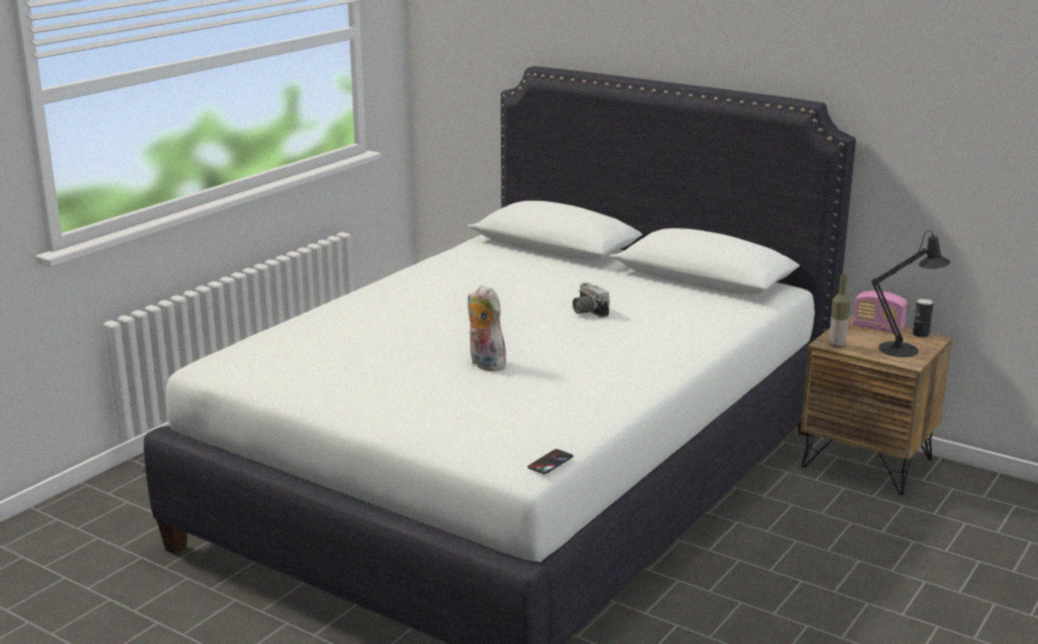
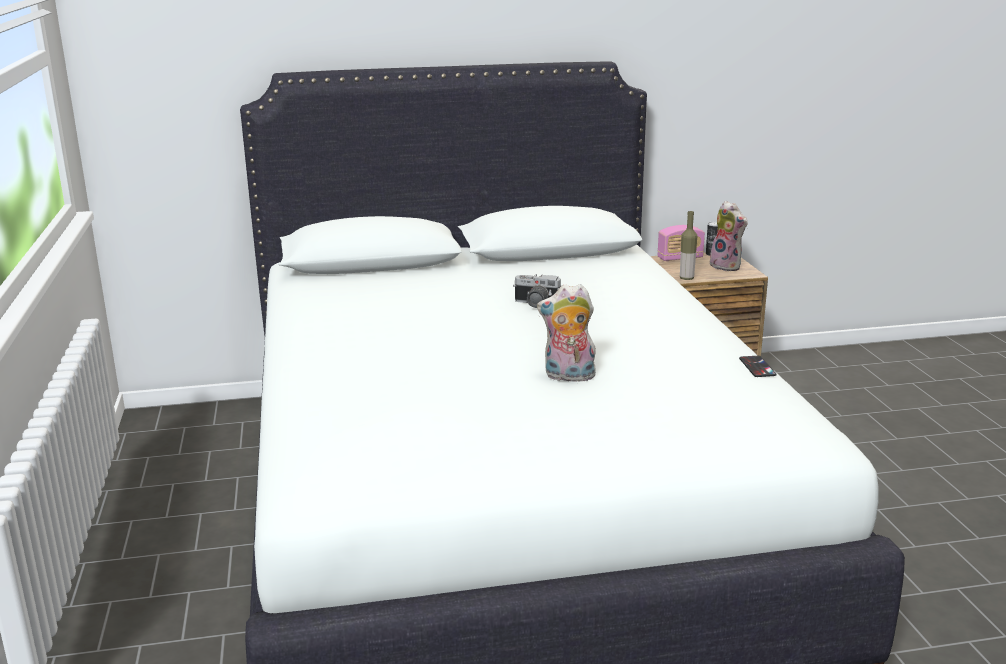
camera: 45 degrees left, 0 degrees up
(550, 462) = (827, 430): phone -> phone (757, 367)
(904, 349) = (727, 266): black table lamp -> plush toy

